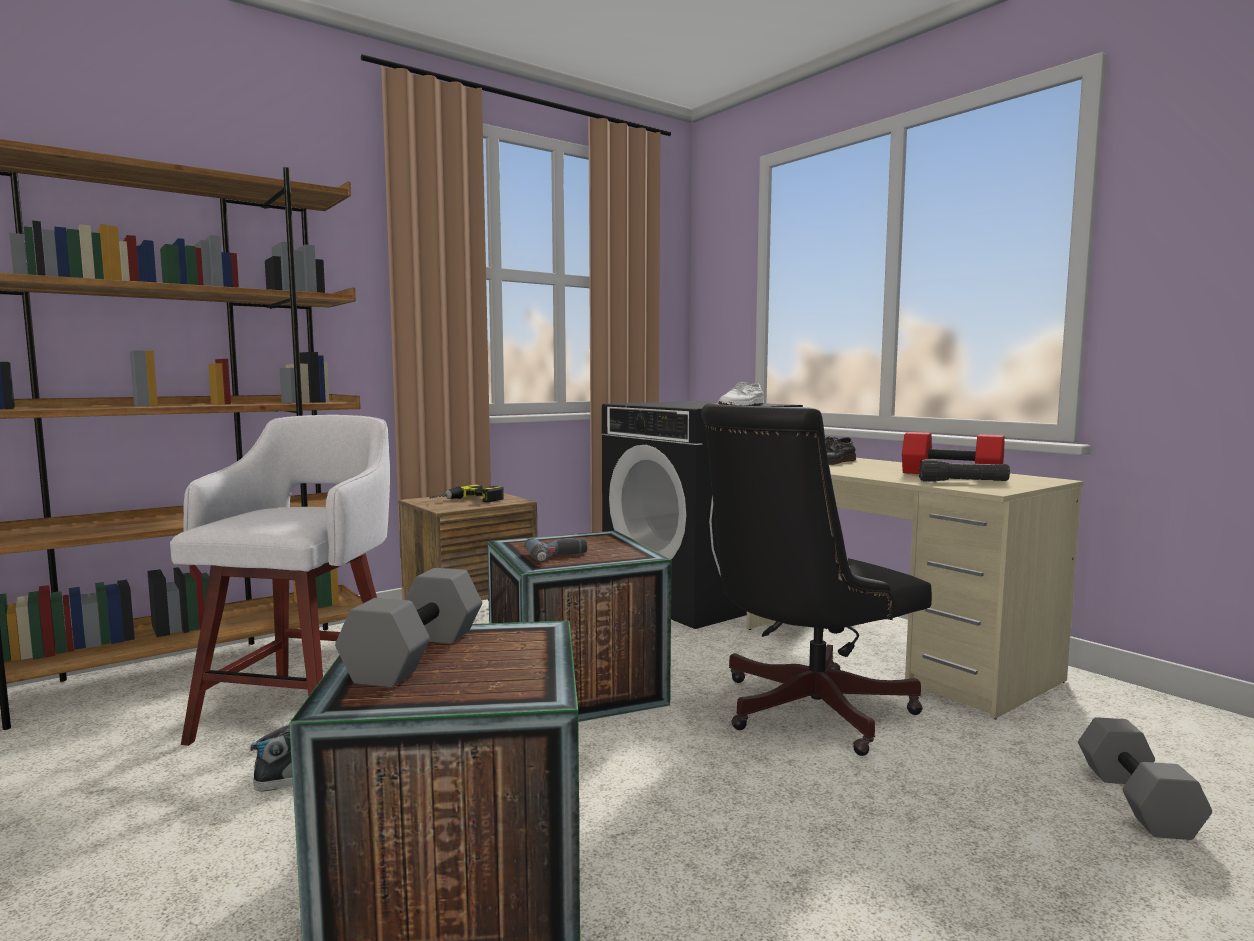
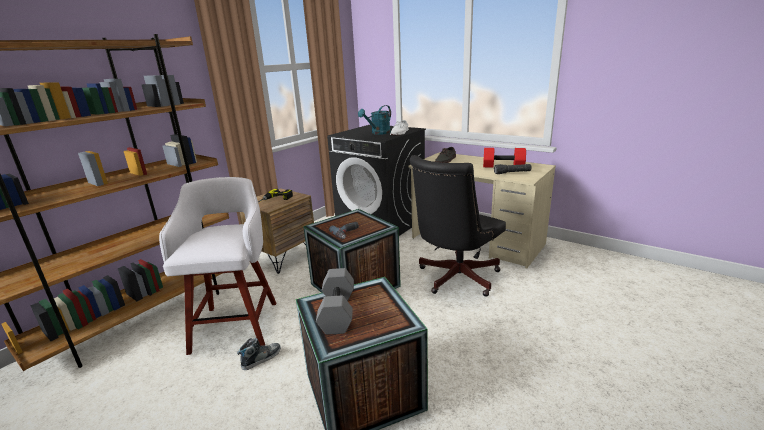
camera: 15 degrees left, 15 degrees up
(699, 404) = (378, 133): none -> turquoise watering can
(1134, 800) = (583, 296): grey dumbbell -> none

